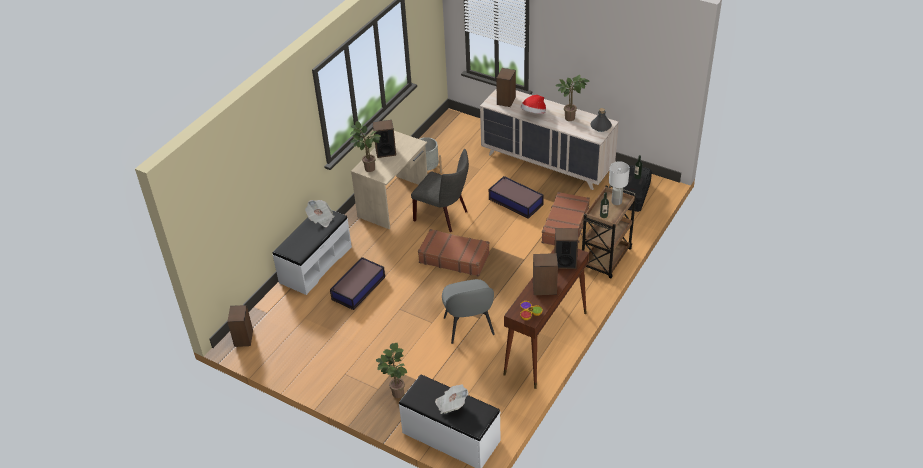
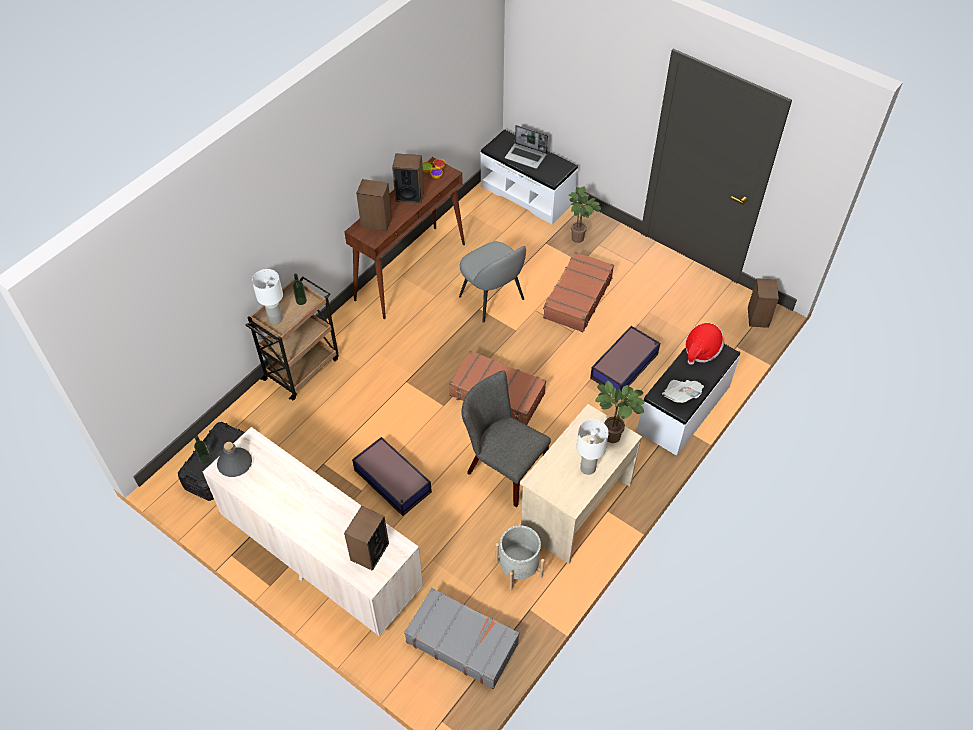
camera: 175 degrees left, 10 degrees up
(385, 152) = (587, 468): speaker -> white table lamp
(451, 404) = (526, 156): newspaper -> laptop
(455, 139) = (462, 641): none -> grey suitcase
(469, 327) = (492, 299): grey chair -> grey chair turned 150 degrees clockwise
(534, 113) = (332, 510): hat -> hat (701, 350)
(566, 226) = (334, 427): brown suitcase -> brown suitcase (577, 298)
(571, 117) = (274, 492): potted plant -> none

